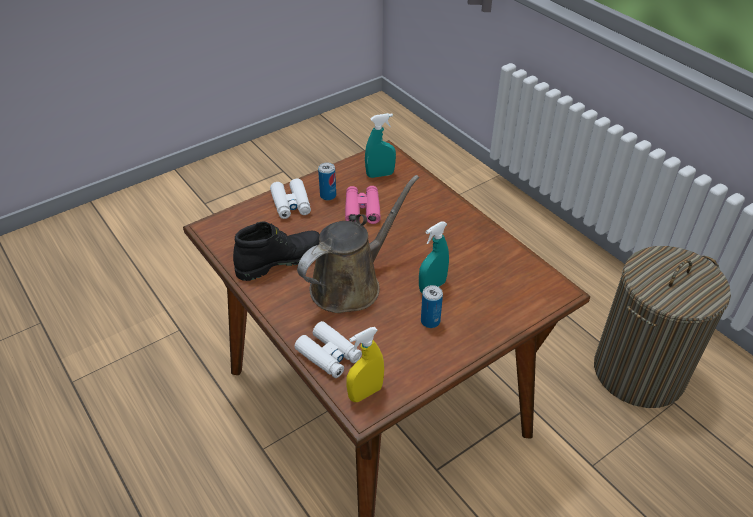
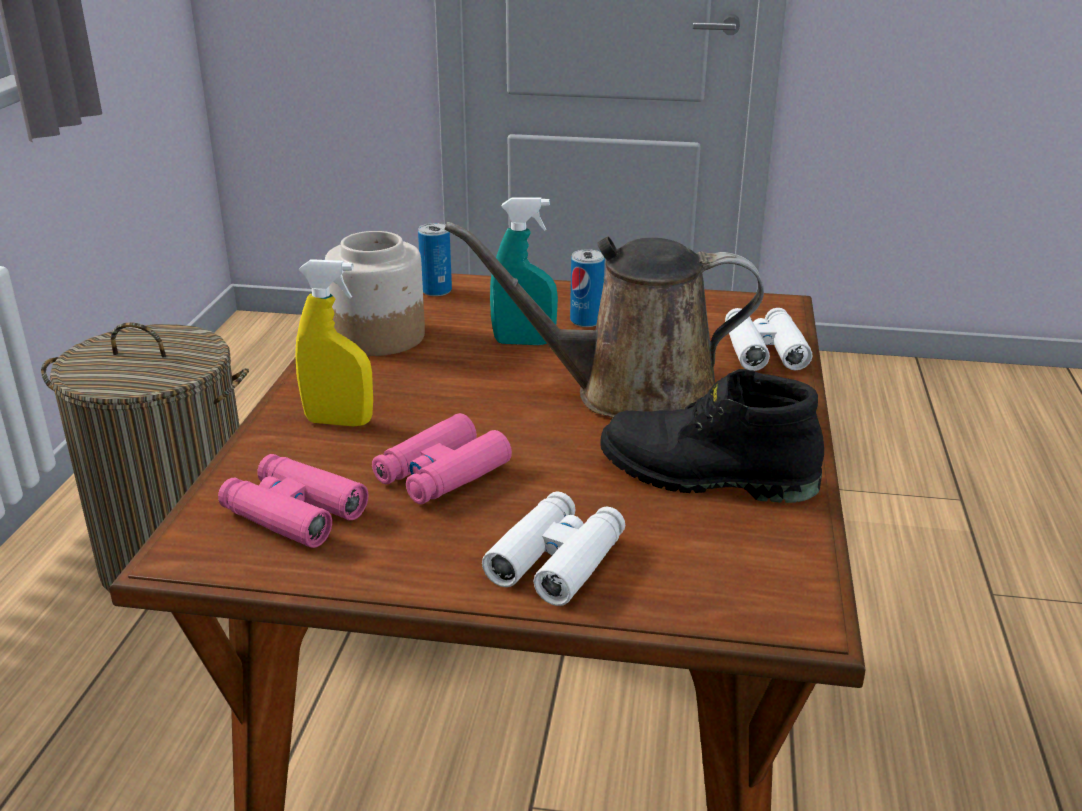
camera: 135 degrees left, 15 degrees down
(328, 195) = (458, 533): can -> can (436, 291)
(365, 393) = (758, 310): yellow spray bottle -> yellow spray bottle (339, 422)
(380, 174) = (294, 513): turquoise spray bottle -> pink binoculars
(489, 250) = (377, 337): none -> jar

